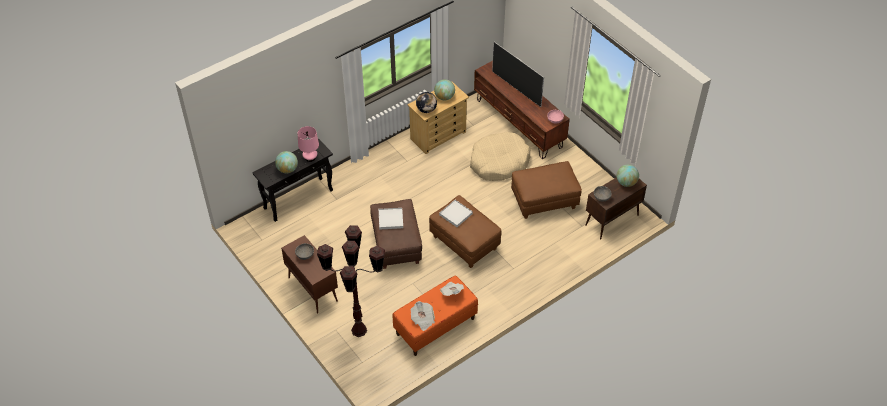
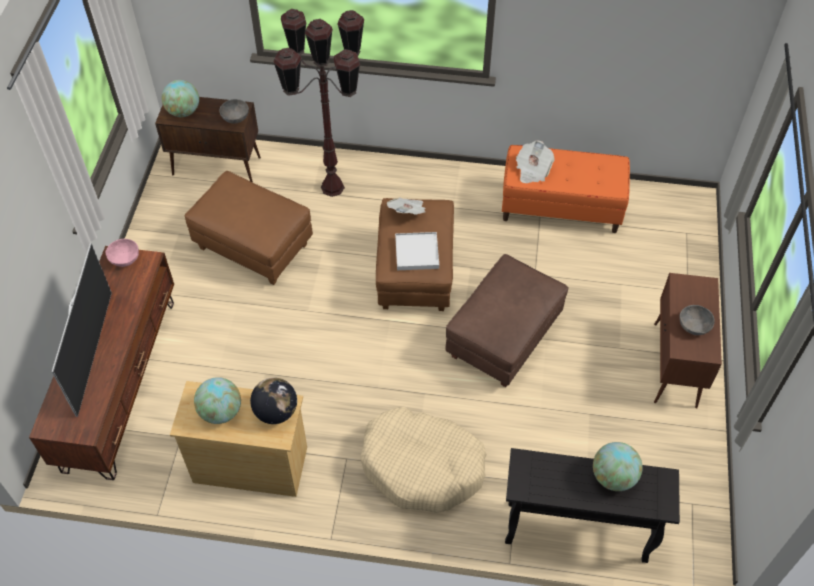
camera: 135 degrees left, 5 degrees up
(310, 158) = (555, 469): pink table lamp -> none
(359, 330) = (657, 269): brown floor lamp -> brown floor lamp (332, 187)
(391, 219) = (509, 312): white tray -> none
(422, 320) = (599, 166): newspaper -> newspaper (408, 212)
(499, 162) = (231, 345): beige dog bed -> beige dog bed (422, 466)

